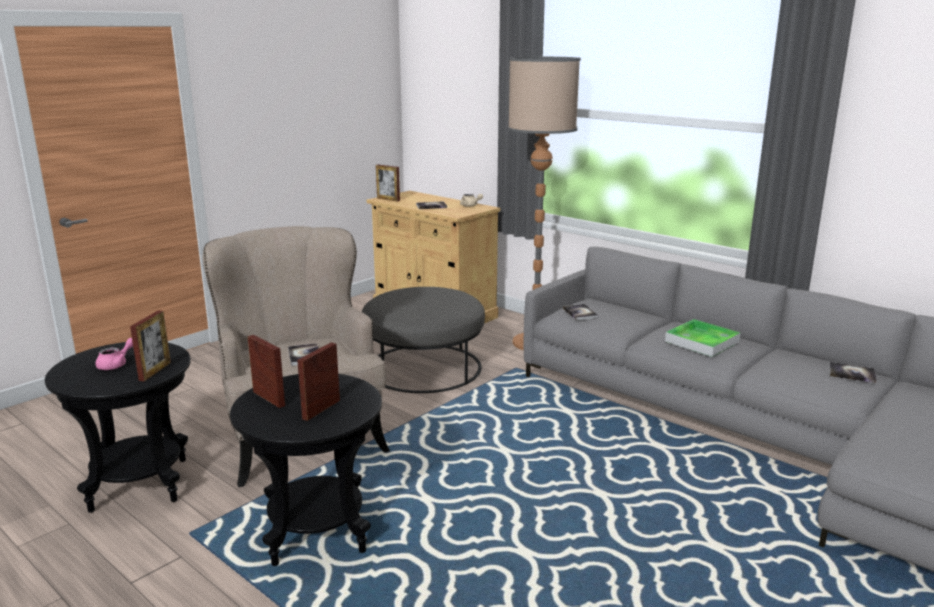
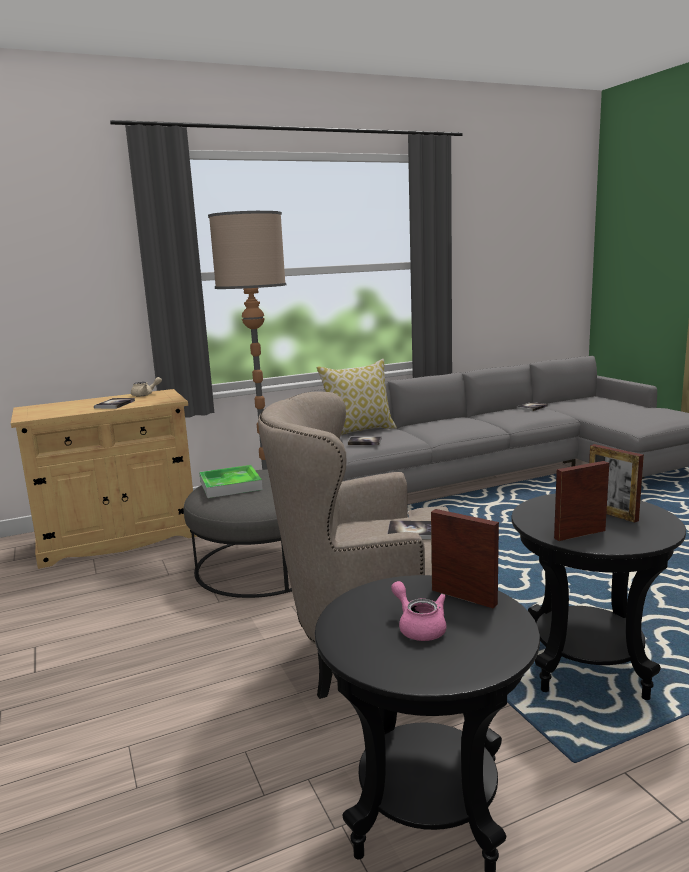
camera: 65 degrees left, 5 degrees down
(388, 199) = (38, 415): picture frame -> none
(620, 306) = (359, 431): none -> pillow
(702, 341) = (457, 423): tray -> tray (230, 485)

